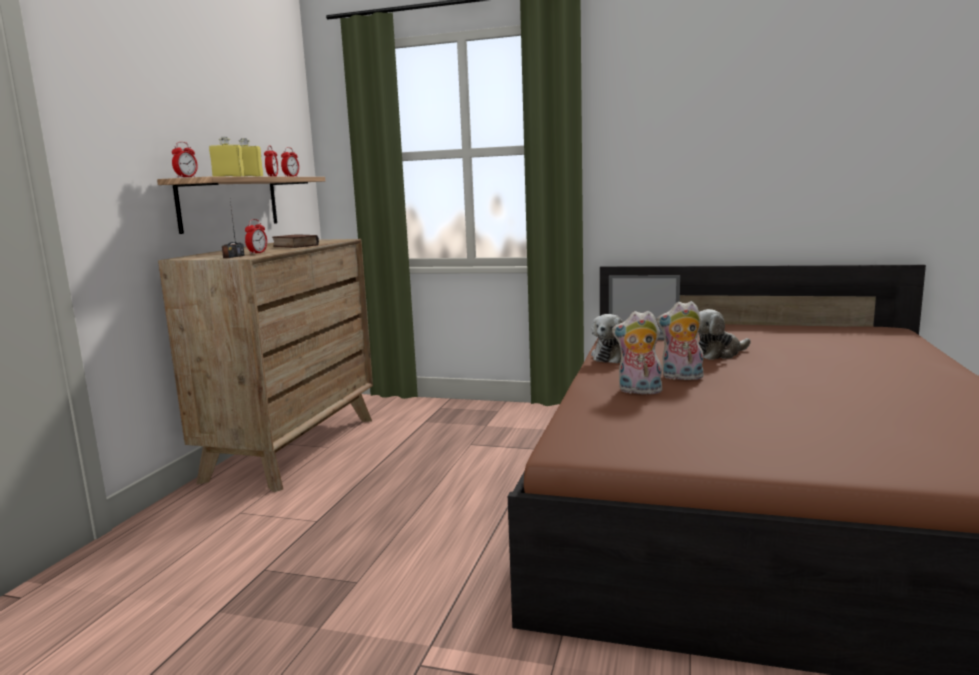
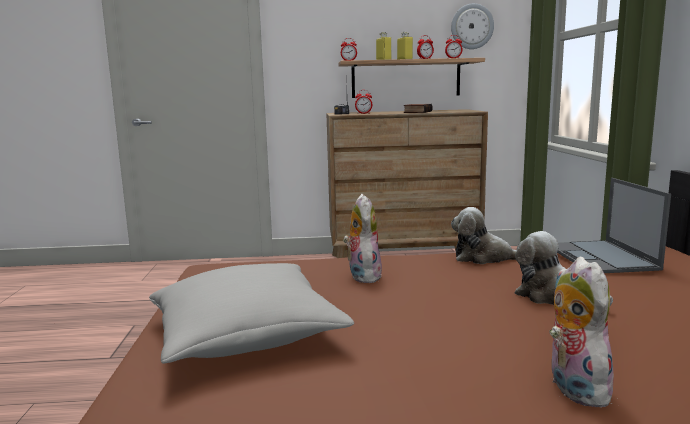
camera: 70 degrees right, 0 degrees up
(275, 137) = (472, 26): none -> wall clock
(681, 377) = (427, 287): plush toy -> plush toy (573, 388)
(785, 434) = (245, 336): none -> grey pillow

